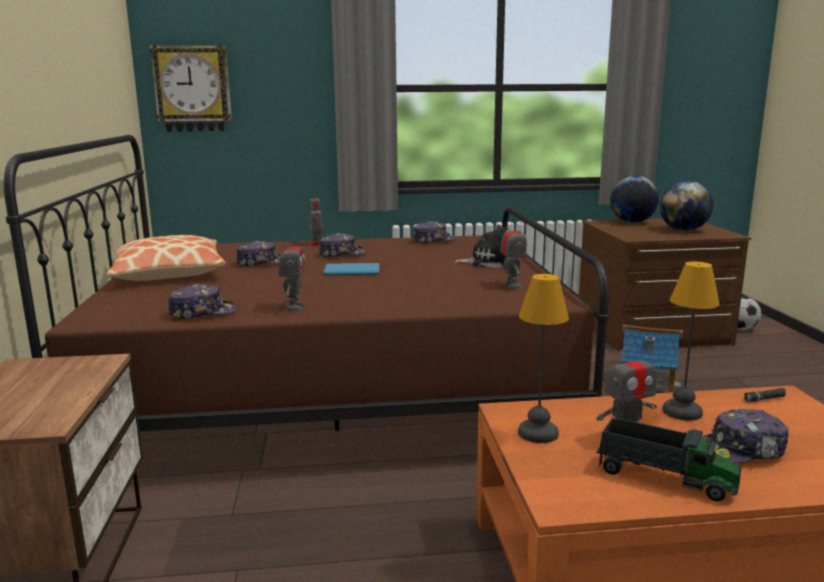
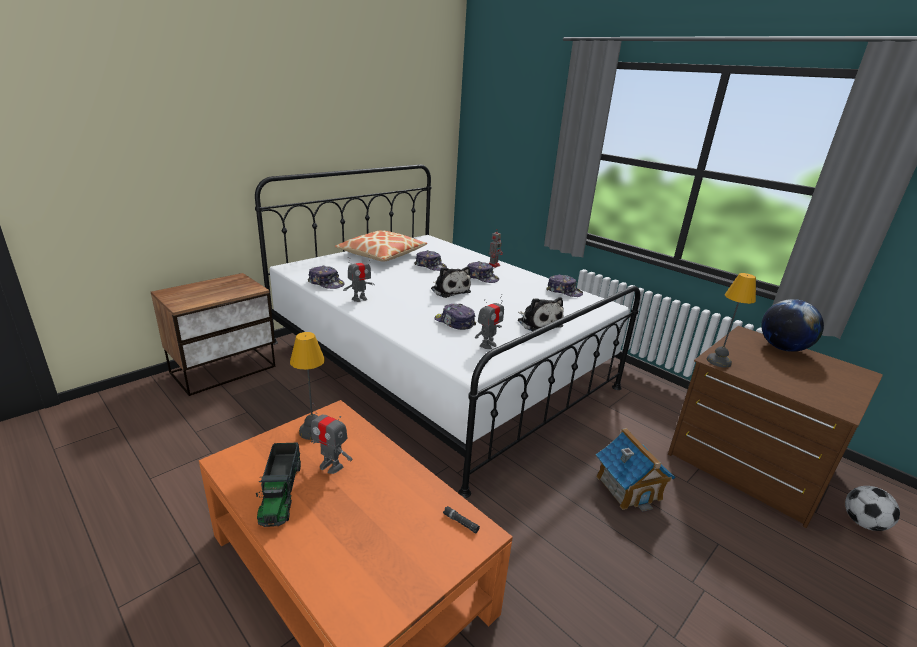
camera: 50 degrees right, 10 degrees up
(193, 89) = (484, 137): wall clock -> none
(336, 392) = (438, 364): brown bed -> white bed
(350, 270) = (449, 290): blue book -> plush toy
(681, 411) = (396, 482): table lamp -> table lamp (719, 361)
(683, 230) = (804, 380): globe -> none
(741, 451) = (346, 522): cap -> cap (454, 323)

